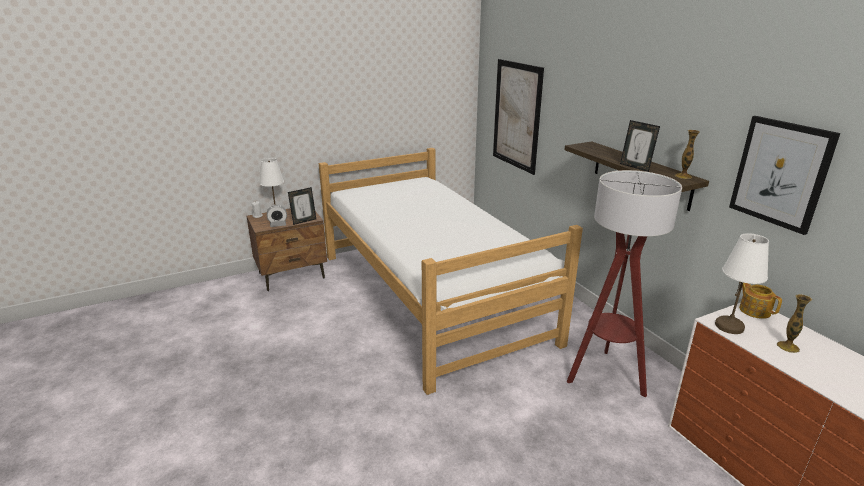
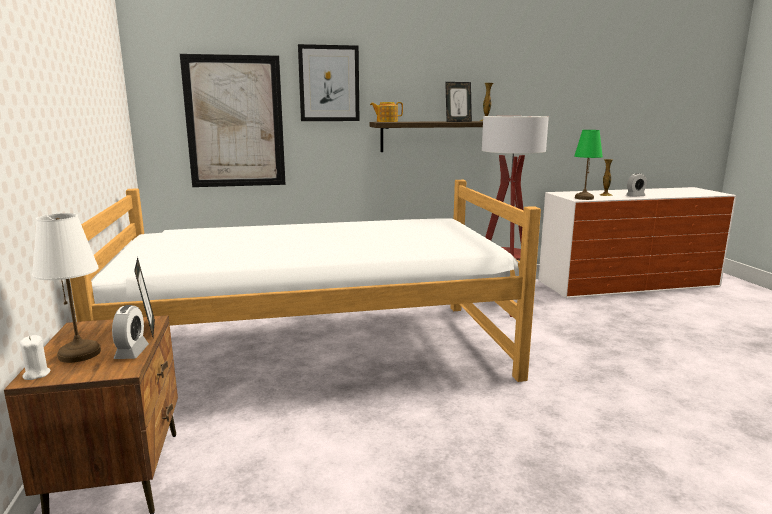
camera: 75 degrees left, 10 degrees down
(729, 326) = (583, 198): white table lamp -> green table lamp
(754, 310) = (561, 193): teapot -> teapot (386, 121)
(780, 173) = (544, 100): picture -> picture (329, 83)
(816, 375) = (635, 196): none -> alarm clock

